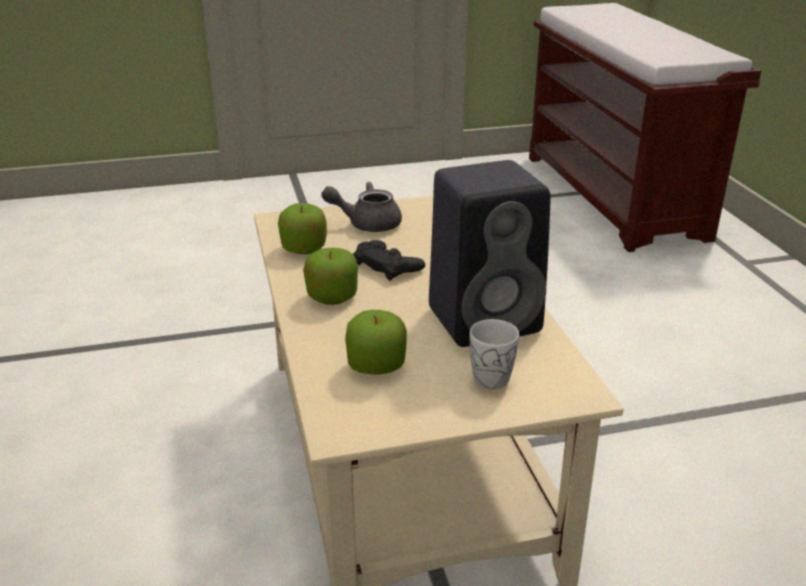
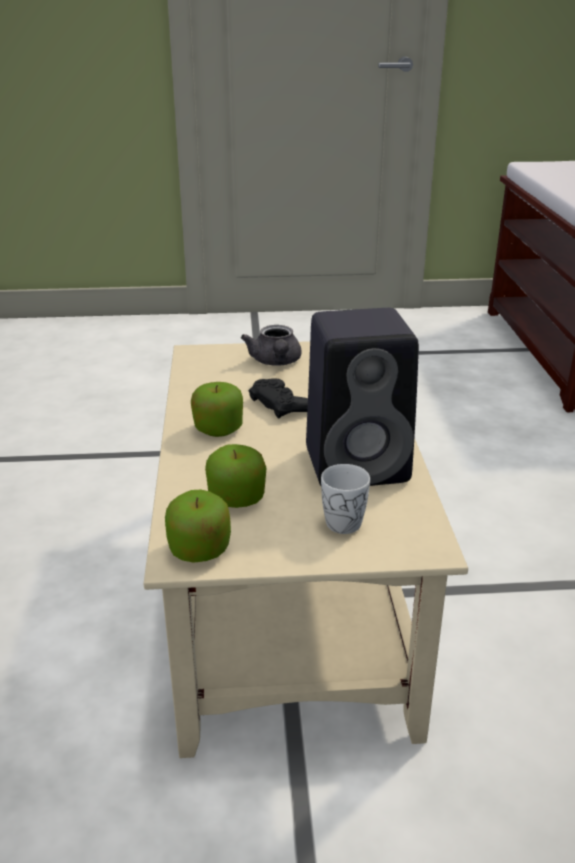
camera: 10 degrees right, 0 degrees up
(303, 248) = (208, 381): apple -> apple (199, 550)
(367, 223) = (275, 362): grey teapot -> grey teapot turned 105 degrees counterclockwise

